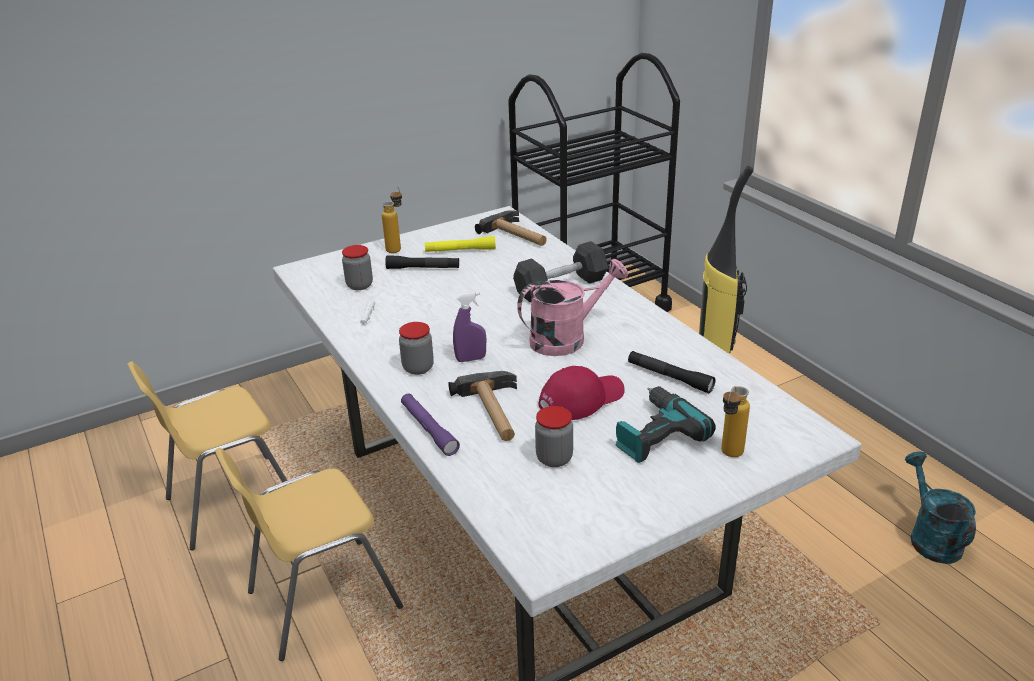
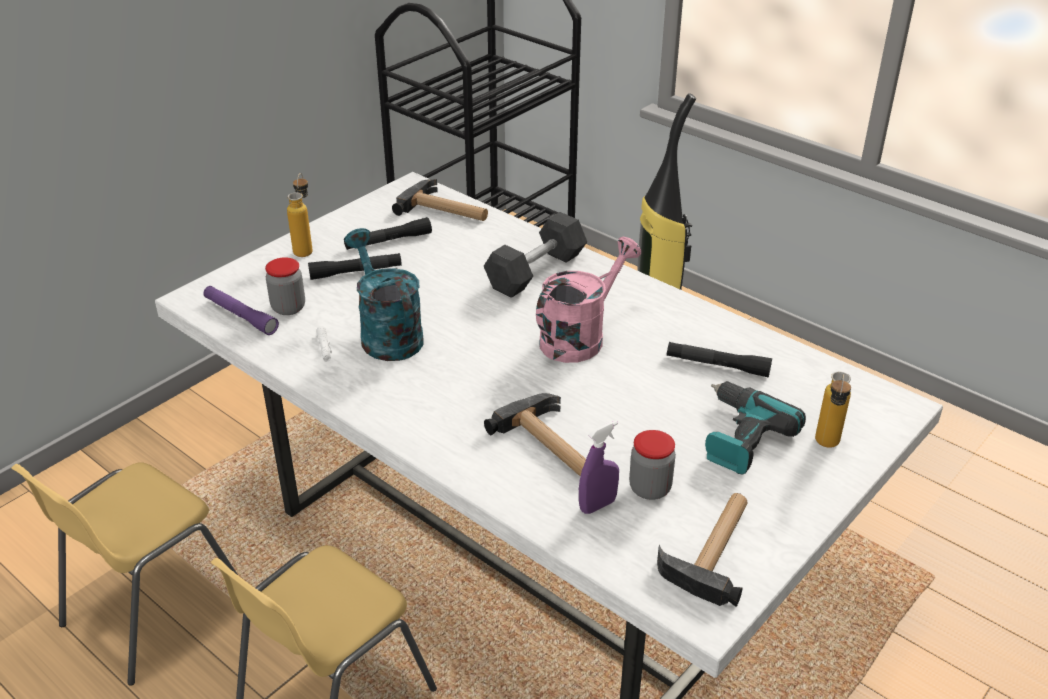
camera: 20 degrees left, 5 degrees up
(418, 368) = (429, 406): jar -> none
(429, 429) = (488, 483): purple flashlight -> purple flashlight (240, 316)
(460, 250) = (388, 241): yellow flashlight -> black flashlight
(471, 359) = (485, 383): purple spray bottle -> purple spray bottle (597, 505)
(580, 514) = (714, 548): none -> hammer
(581, 399) = (638, 410): red cap -> none
(930, 537) = (943, 474): turquoise watering can -> turquoise watering can (386, 334)

